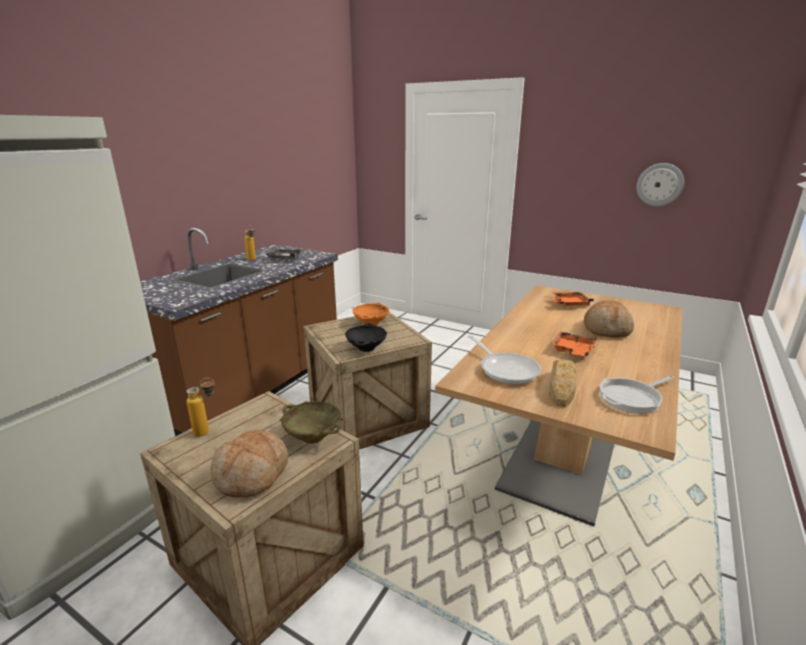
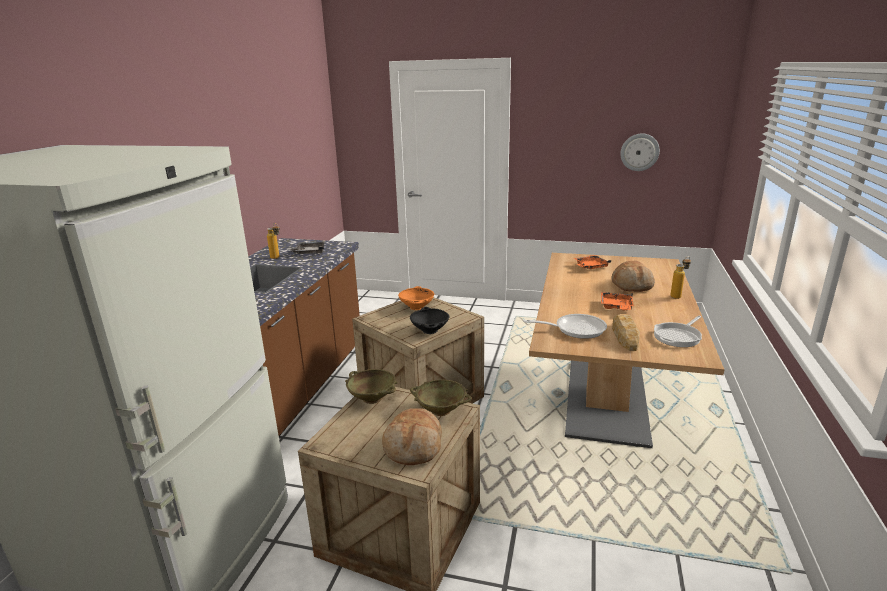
camera: 15 degrees left, 0 degrees up
(208, 431) = (344, 423): bottle -> bottle (678, 296)
(256, 409) = (372, 398): none -> beige bowl
(506, 369) = (575, 329): frying pan -> frying pan turned 45 degrees counterclockwise

